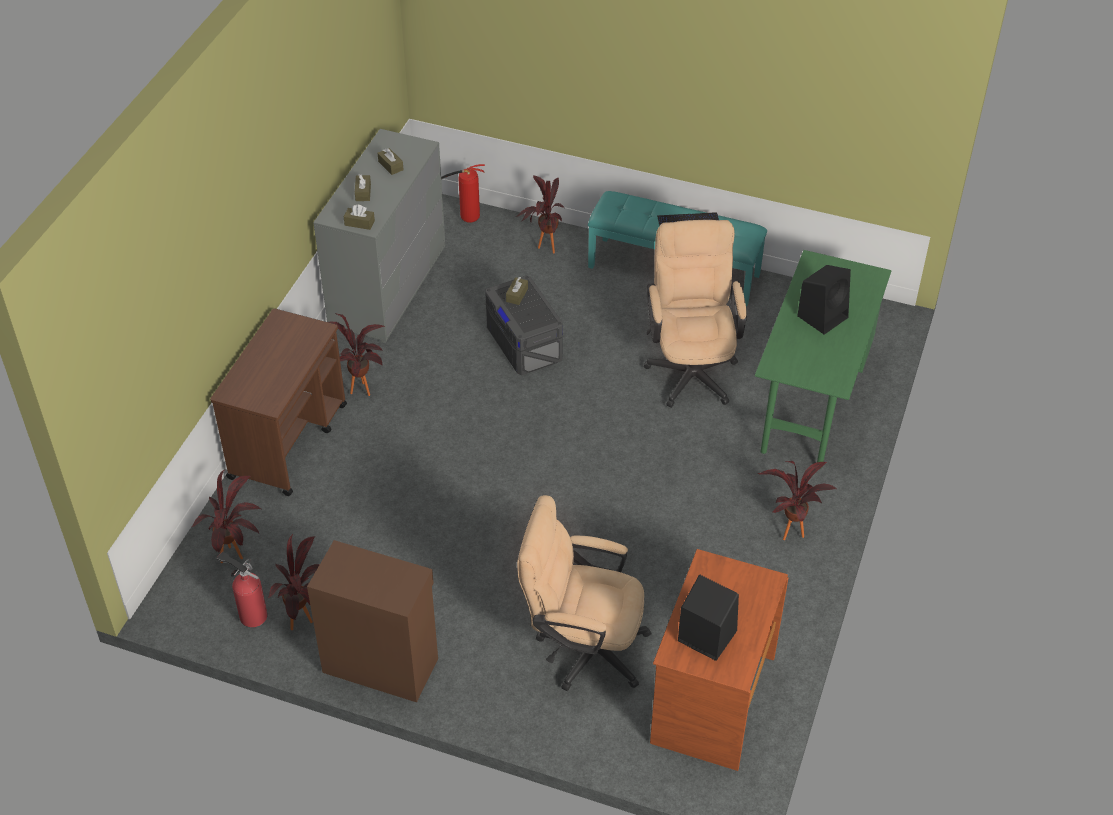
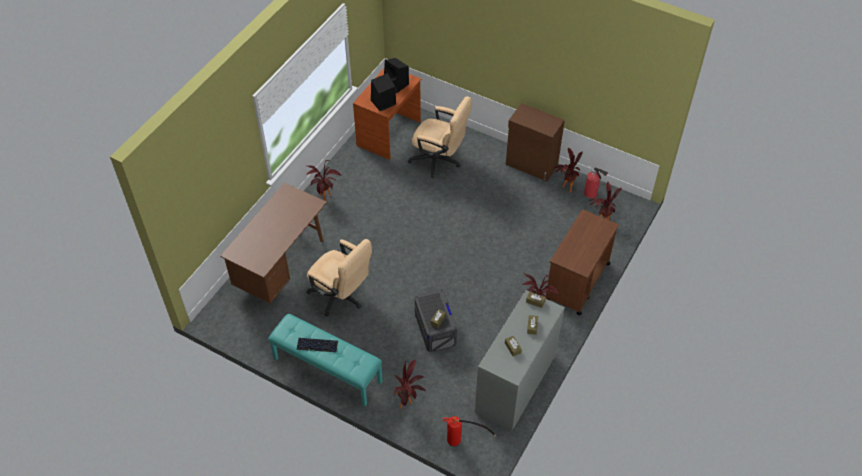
camera: 170 degrees left, 5 degrees up
(691, 367) = (341, 297): beige office chair -> beige office chair turned 60 degrees counterclockwise
(812, 400) = (282, 266): green desk -> brown desk
(823, 316) = (274, 230): black speaker -> black speaker (382, 103)

